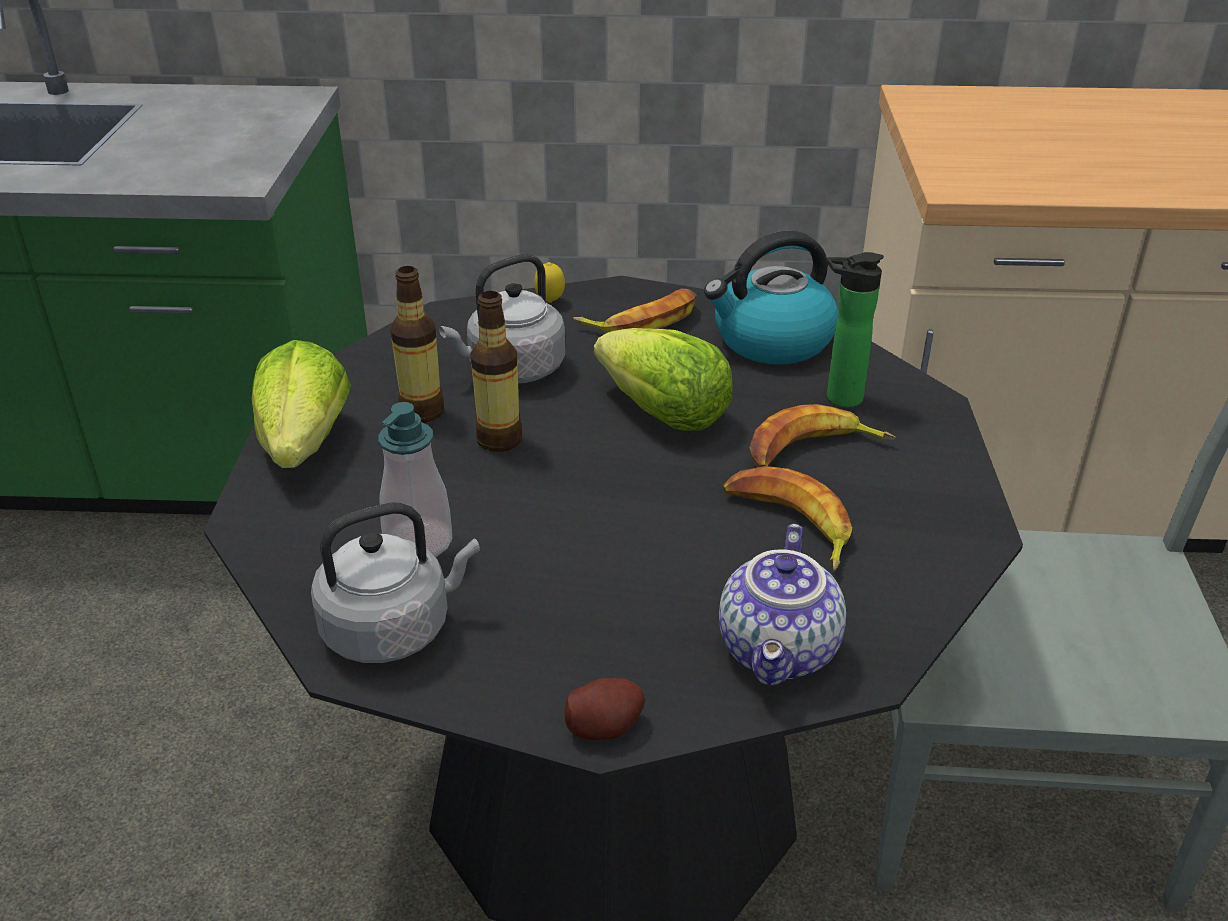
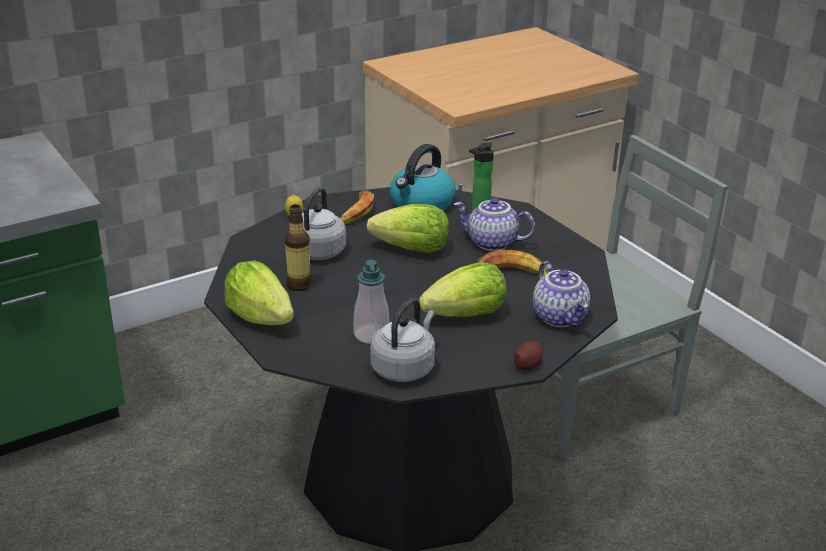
camera: 35 degrees left, 5 degrees down
(499, 440) = (352, 284): bottle -> none
(612, 573) = (466, 315): none -> lettuce
(812, 451) = (491, 243): banana -> teapot

